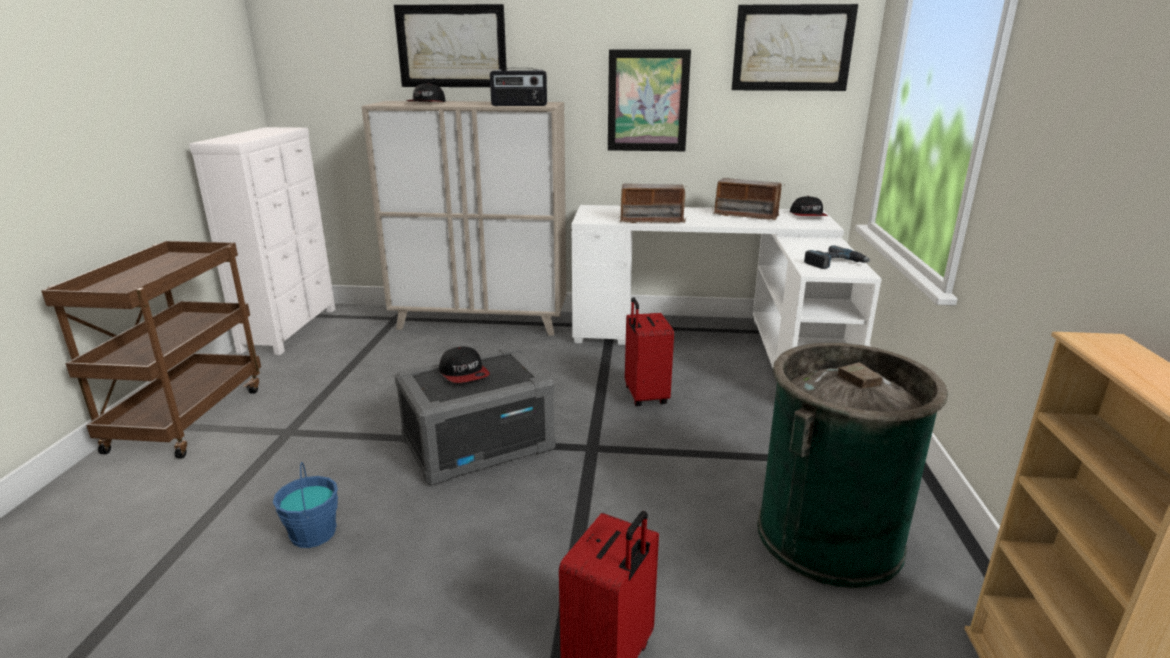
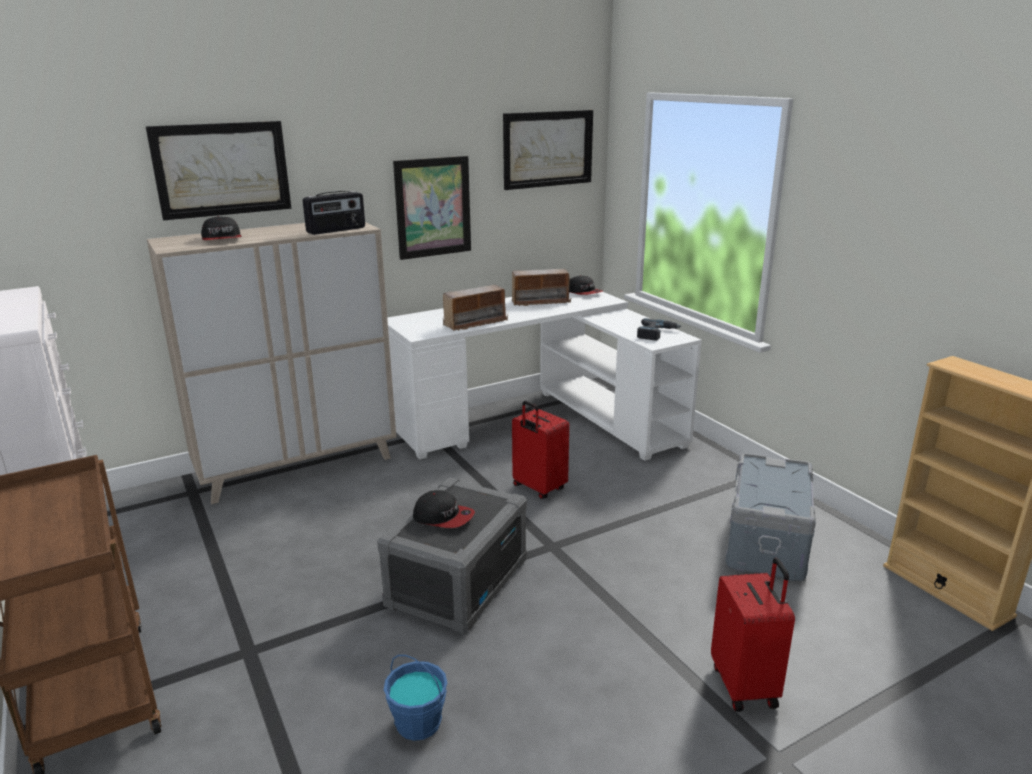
camera: 35 degrees left, 0 degrees up
(829, 536) = (767, 542): green trash can -> grey storage box

